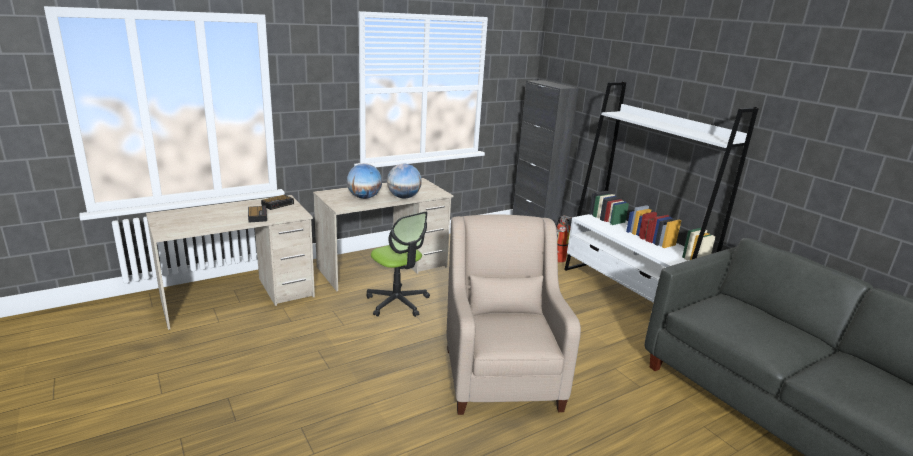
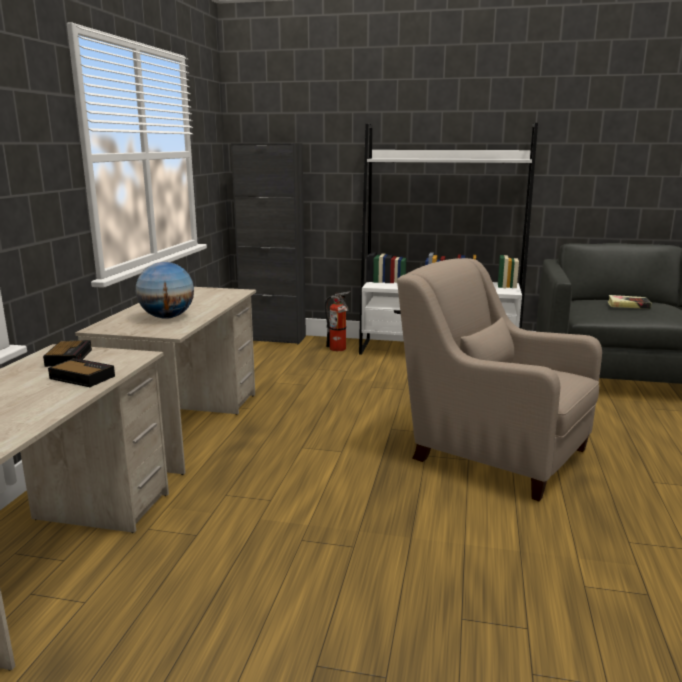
camera: 45 degrees left, 5 degrees down
(397, 302) = (278, 448): office chair -> none
(404, 197) = (212, 304): globe -> none
(747, 320) = (628, 305): none -> book

